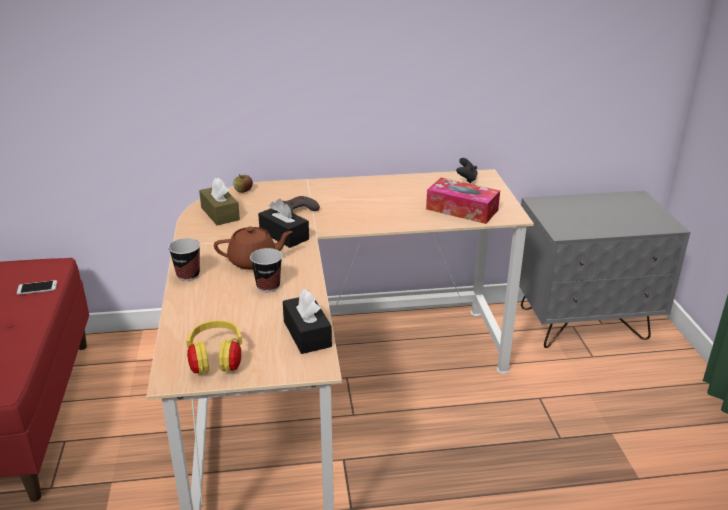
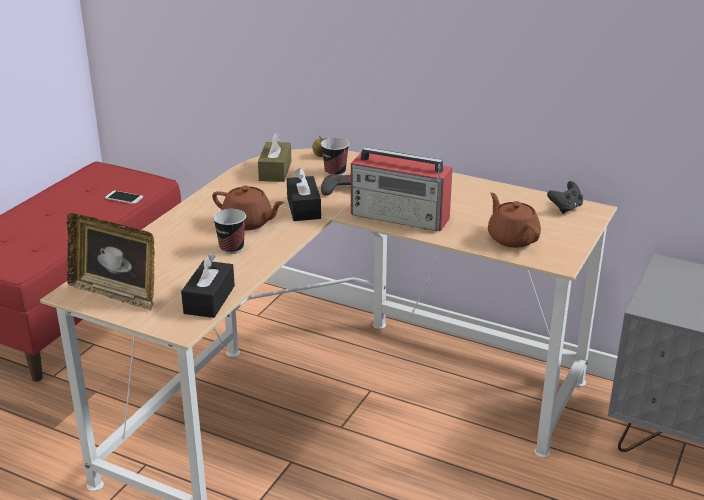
camera: 35 degrees right, 0 degrees up
(188, 275) = (182, 217): cup -> cup (335, 172)
(216, 361) = (116, 293): yellow headphones -> picture frame
(367, 219) = (401, 217): none -> radio
(462, 210) = (512, 238): tissue box -> brown teapot

